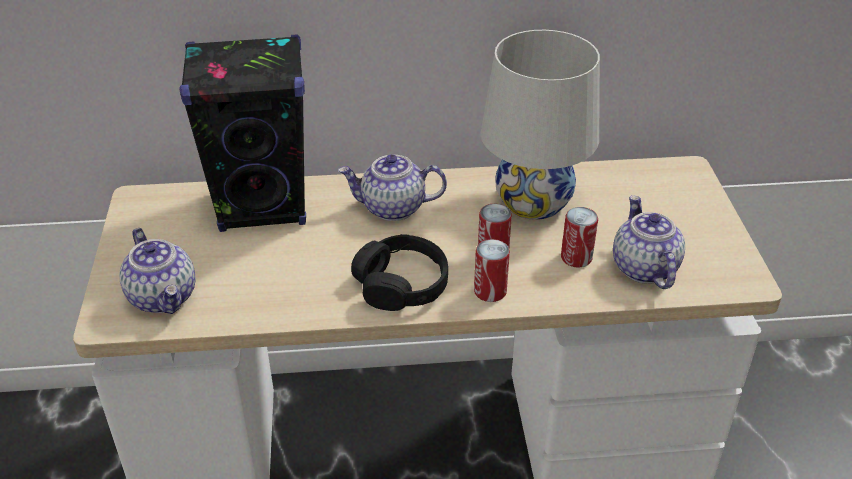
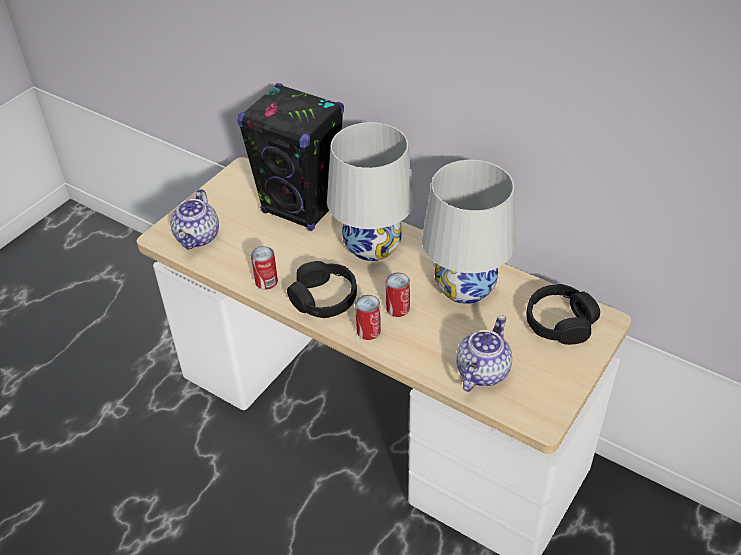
camera: 40 degrees right, 5 degrees up
(392, 208) = (372, 246): teapot -> white table lamp
(576, 257) = (446, 339): can -> can (266, 282)
(654, 190) = (560, 322): none -> black headphones

